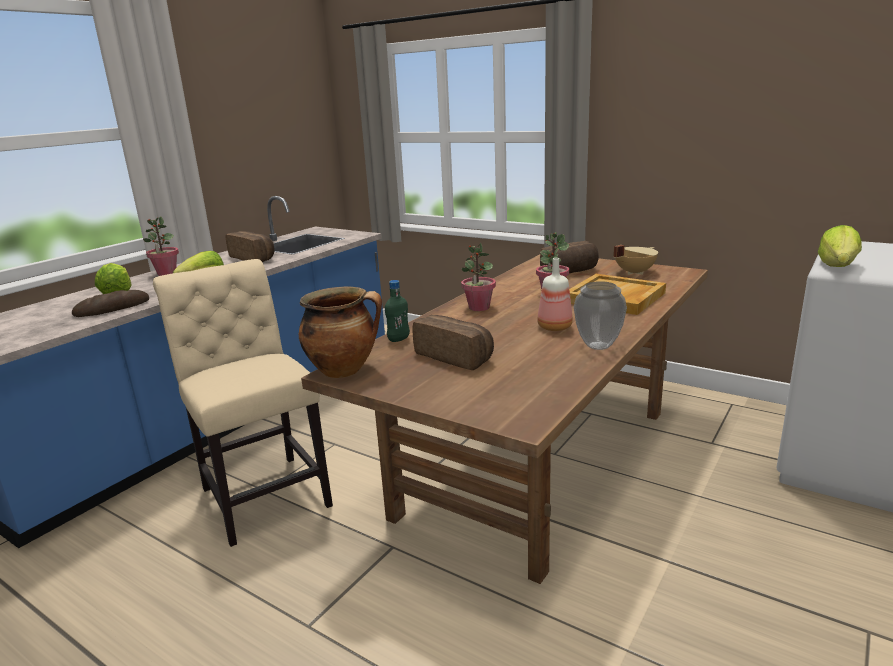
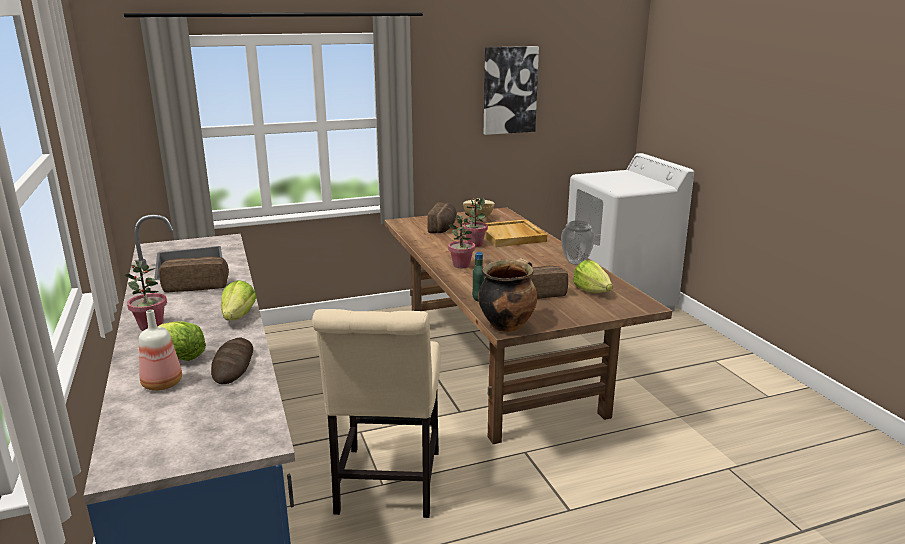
camera: 55 degrees left, 0 degrees up
(263, 494) = (387, 486): beige chair -> beige chair turned 90 degrees counterclockwise
(555, 328) = (533, 261): bottle -> bottle (163, 384)
(746, 98) = (509, 90): none -> picture
(837, 266) = (617, 188): lettuce -> lettuce (591, 291)

